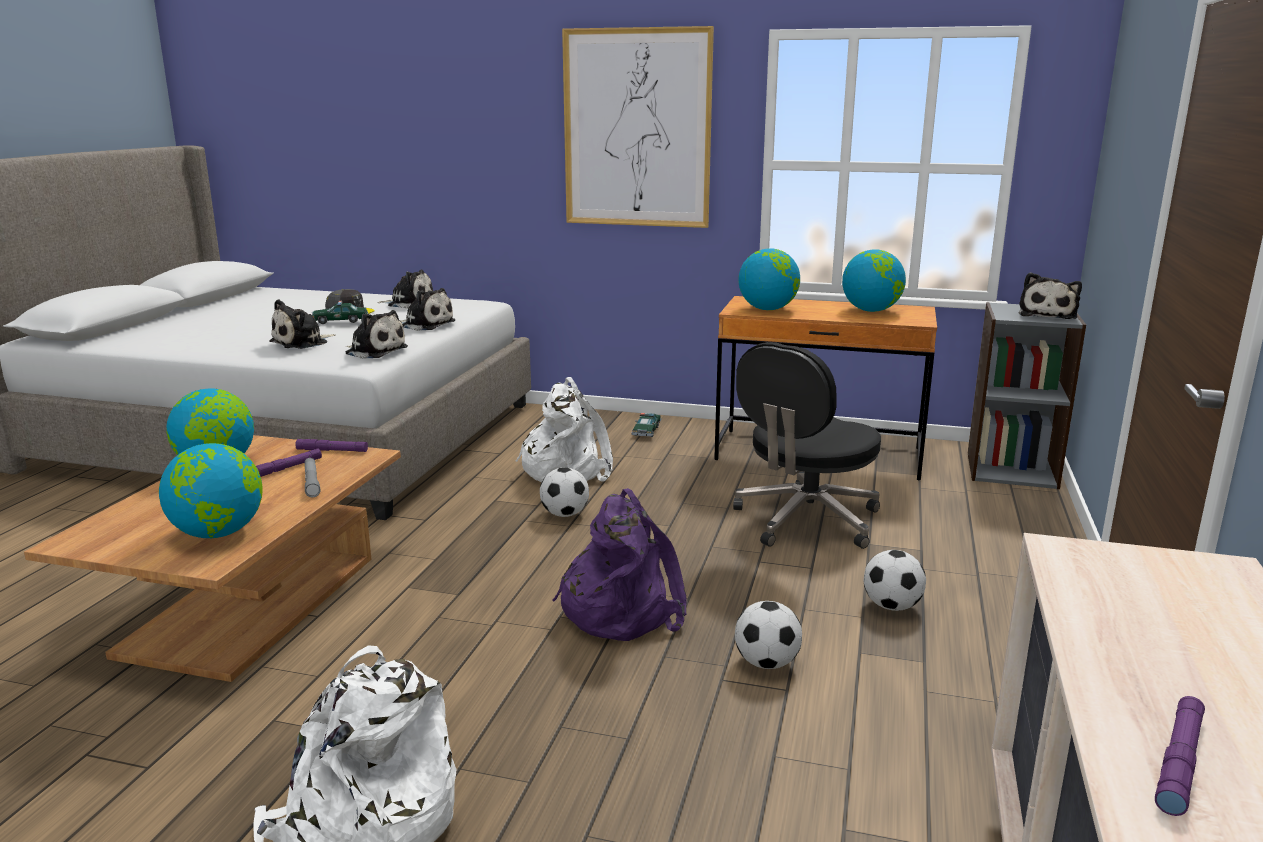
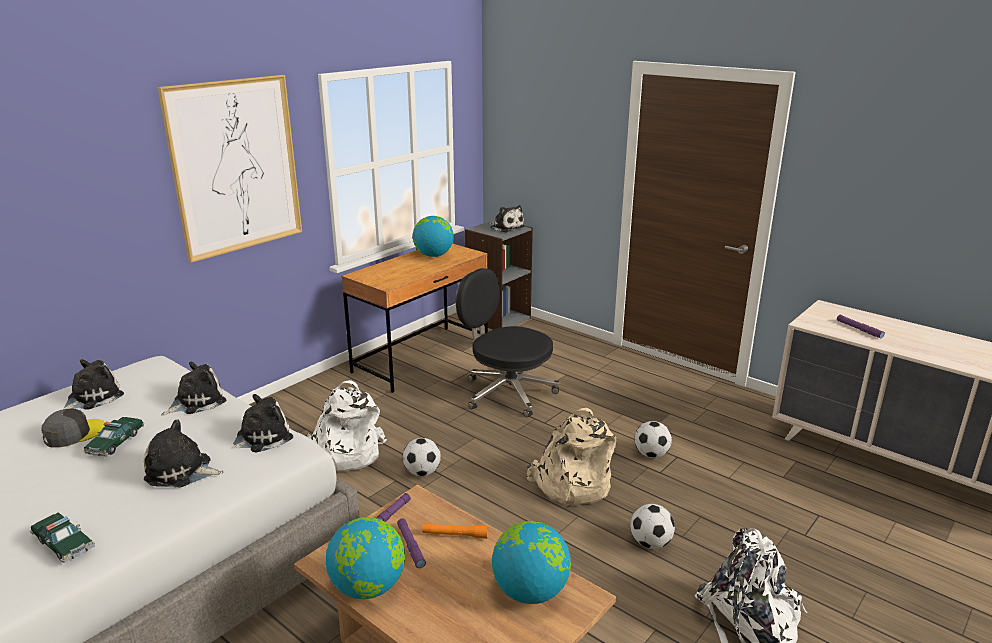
camera: 65 degrees left, 5 degrees up
(302, 343) = (182, 471): plush toy -> plush toy turned 120 degrees clockwise
(312, 482) = (455, 535): grey flashlight -> orange flashlight
(621, 610) = (570, 484): purple backpack -> beige backpack
(646, 431) = (310, 402): toy car -> toy car (64, 544)
(768, 309) = (393, 276): globe -> none
(805, 520) = (507, 392): black office chair -> black office chair turned 150 degrees clockwise
(892, 606) = (617, 403): football -> football (650, 543)
(1179, 762) = (952, 357): purple flashlight -> purple flashlight (859, 329)

